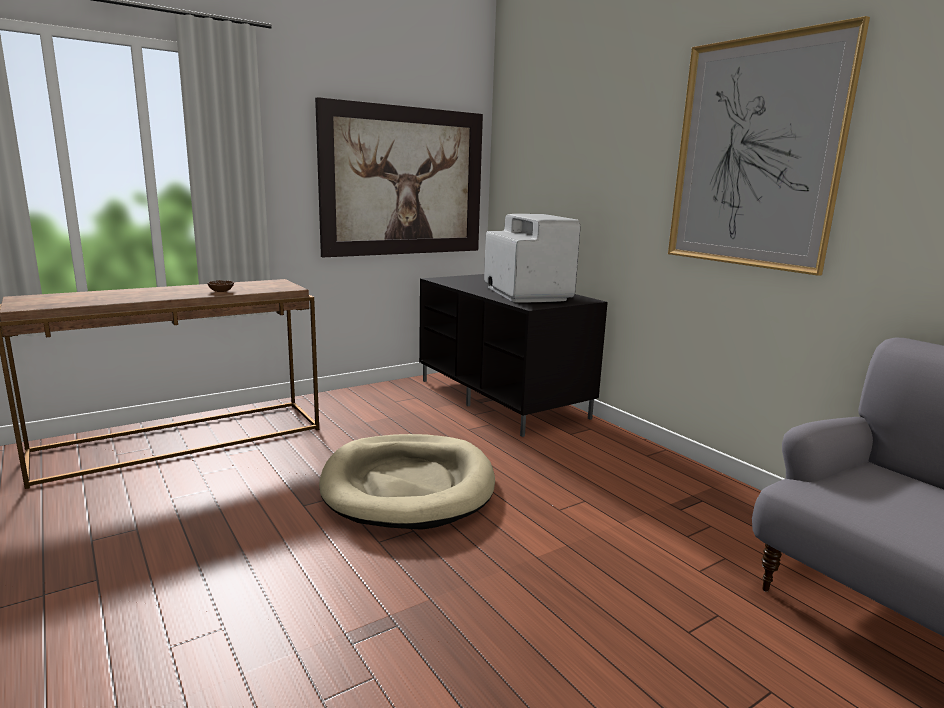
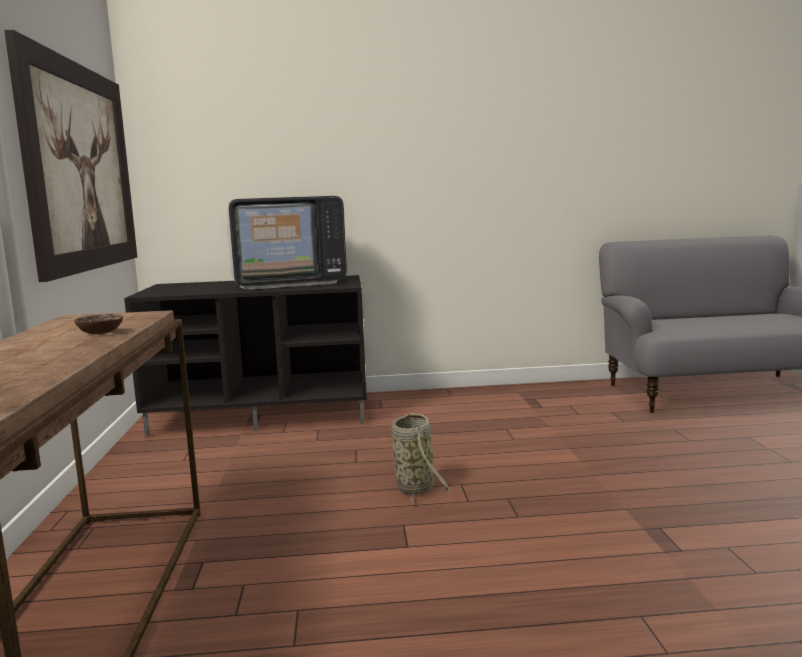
camera: 60 degrees left, 5 degrees down
(408, 486) = (414, 486): beige dog bed -> basket
(526, 293) = (288, 283): television -> television turned 150 degrees clockwise
(754, 154) = (484, 130): picture -> none

